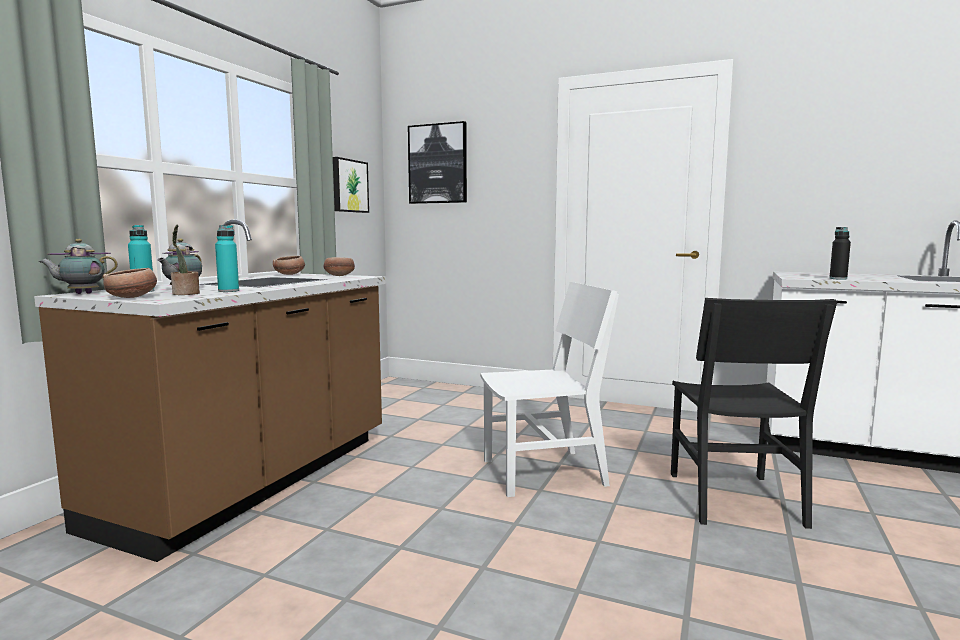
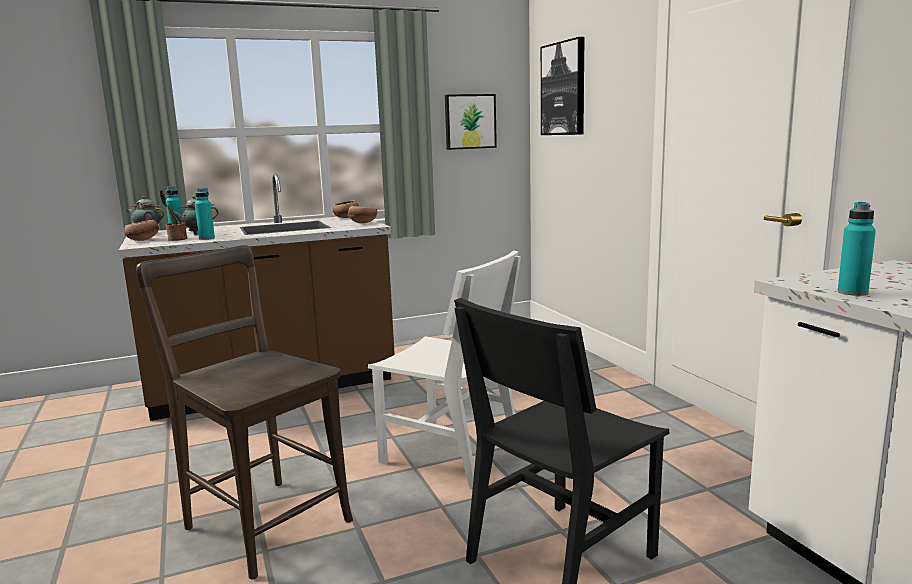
camera: 45 degrees right, 5 degrees up
(522, 574) = (262, 521): none -> brown chair
(838, 279) = (852, 292): black bottle -> turquoise bottle

